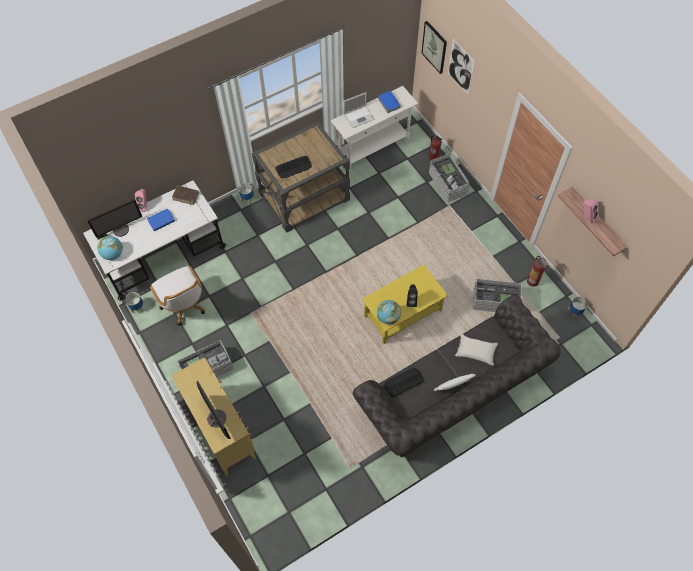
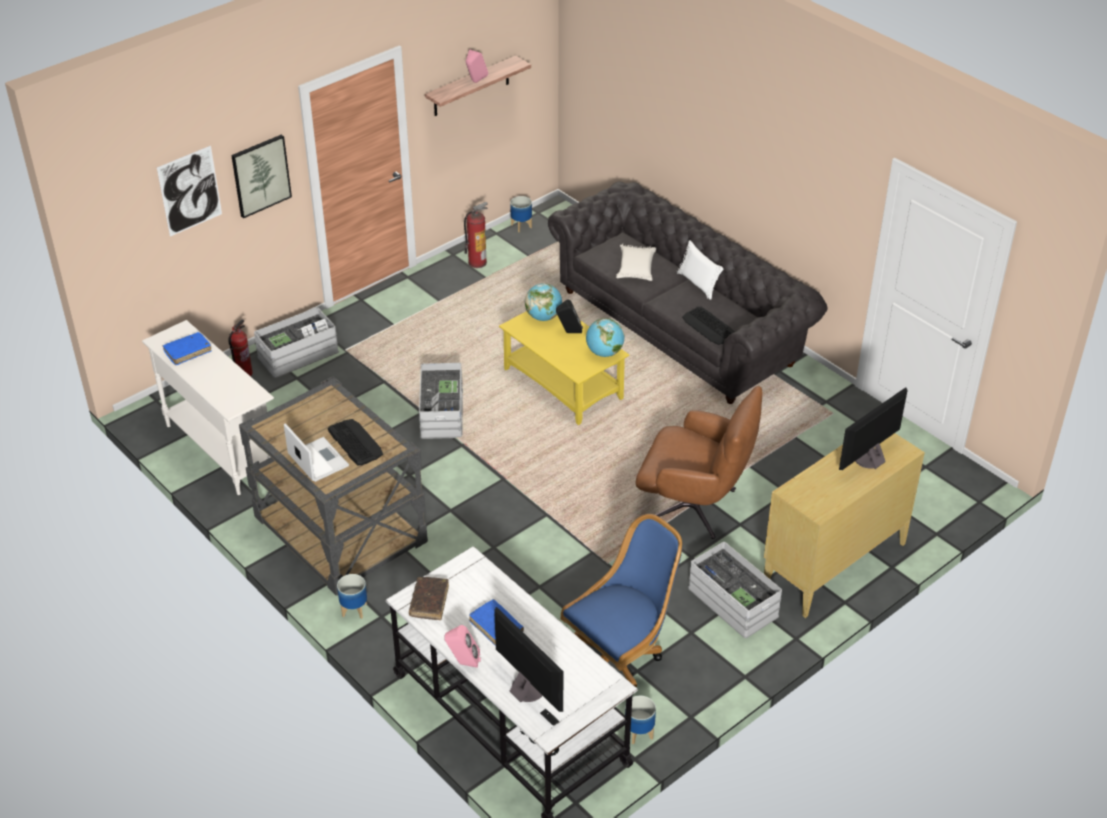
camera: 100 degrees left, 20 degrees down
(113, 254) = (589, 686): globe -> globe (543, 317)
(186, 308) = (621, 656): white office chair -> blue office chair
(284, 364) = (692, 506): none -> brown armchair
(359, 116) = (219, 384): laptop -> laptop (317, 459)
(434, 47) = (126, 232): picture -> picture (260, 175)
(495, 301) = (520, 295): grey storage box -> grey storage box (442, 413)

